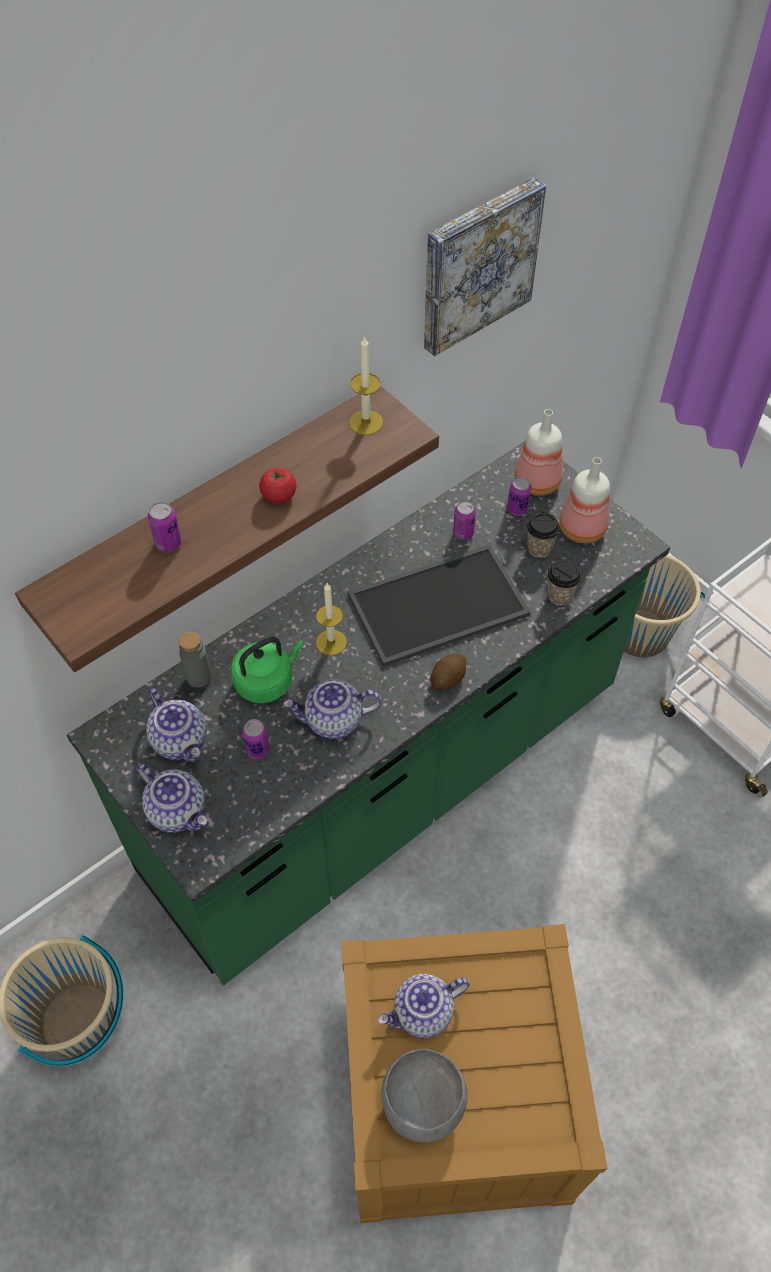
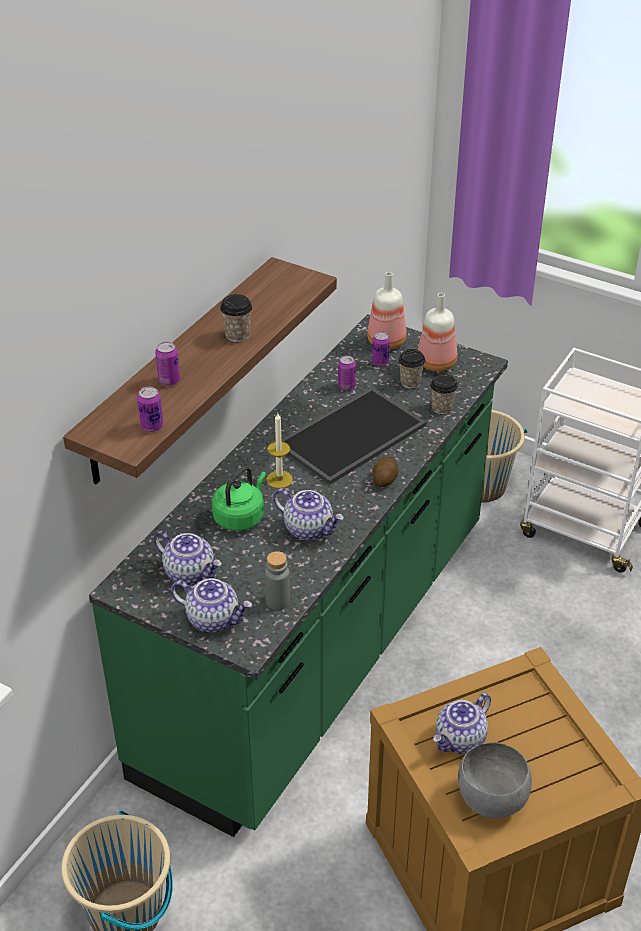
camera: 20 degrees left, 15 degrees down
(199, 676) = (182, 528): grey bottle -> grey bottle (278, 601)
(258, 749) = (257, 562): can -> can (152, 426)
(279, 495) = (237, 335): tomato -> cup
(333, 721) = (309, 529): teapot -> teapot turned 120 degrees counterclockwise
(366, 422) = (277, 280): candle -> none
(477, 264) = (323, 157): picture -> none

